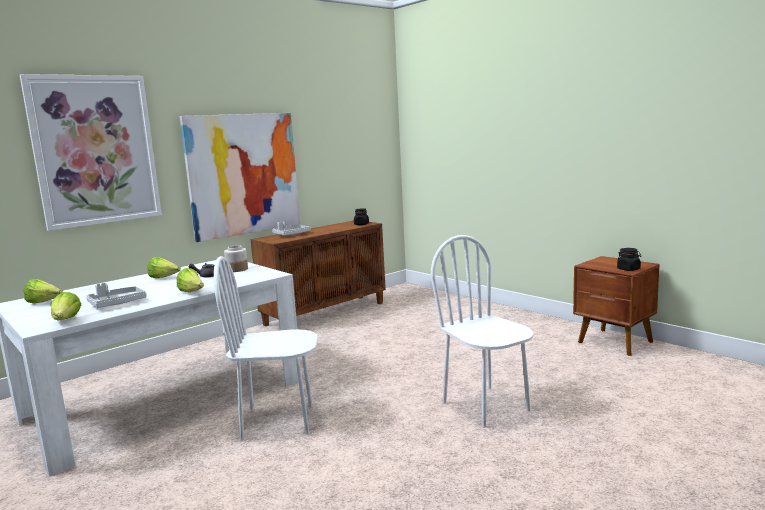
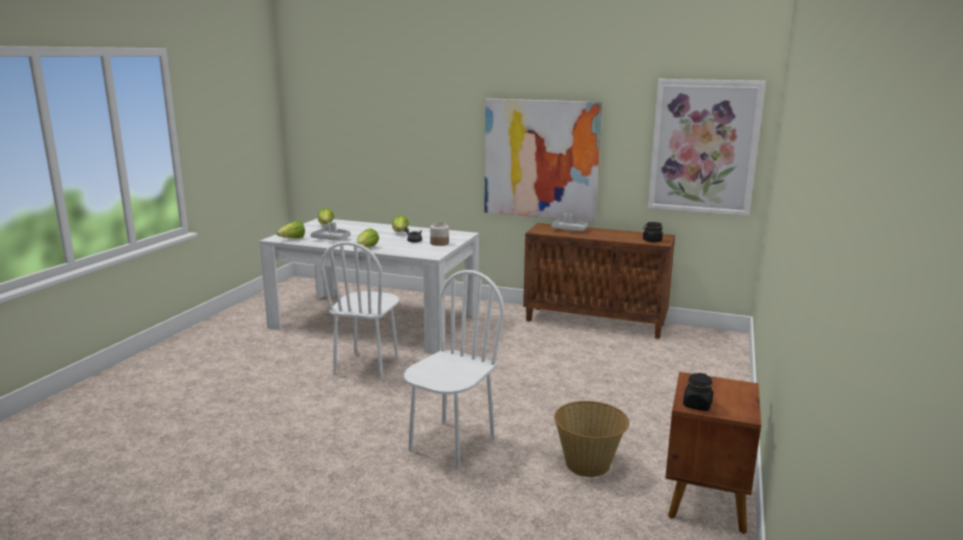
camera: 60 degrees right, 5 degrees up
(95, 150) = (418, 121): picture -> picture (704, 147)
(278, 421) = (367, 366): white chair -> white chair turned 135 degrees counterclockwise
(551, 363) = (588, 464): none -> basket

